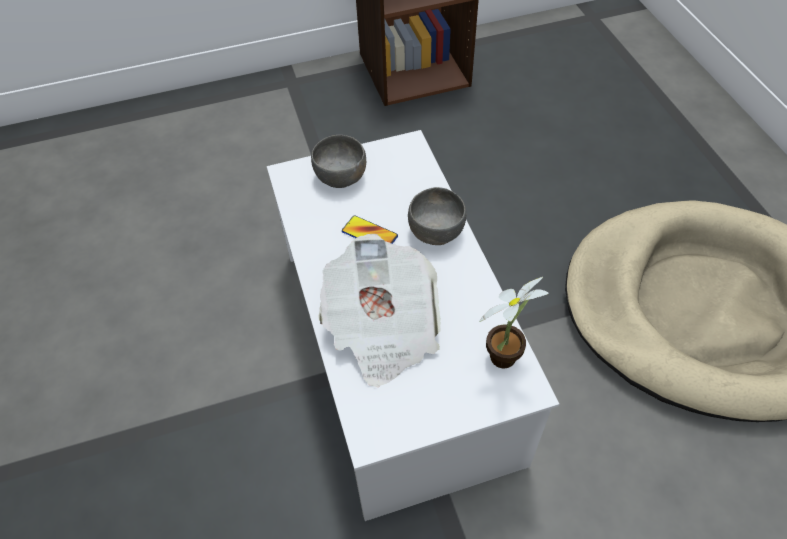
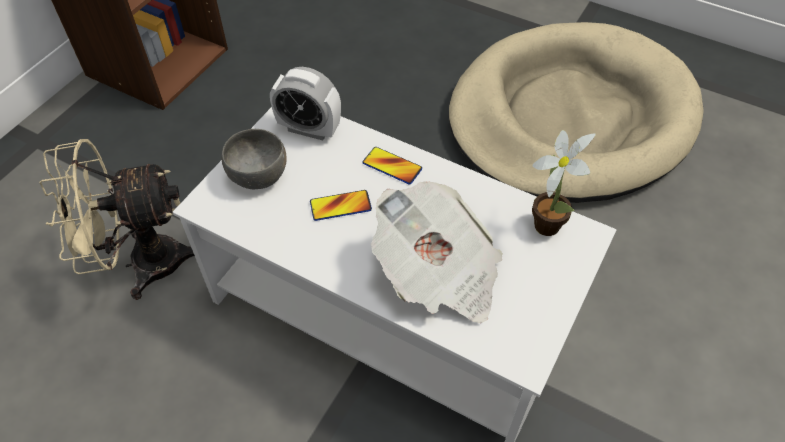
camera: 45 degrees left, 0 degrees up
(274, 202) = (142, 263): none -> beige fan
(408, 166) = (309, 129): none -> alarm clock
(436, 230) = (392, 166): grey bowl -> phone

